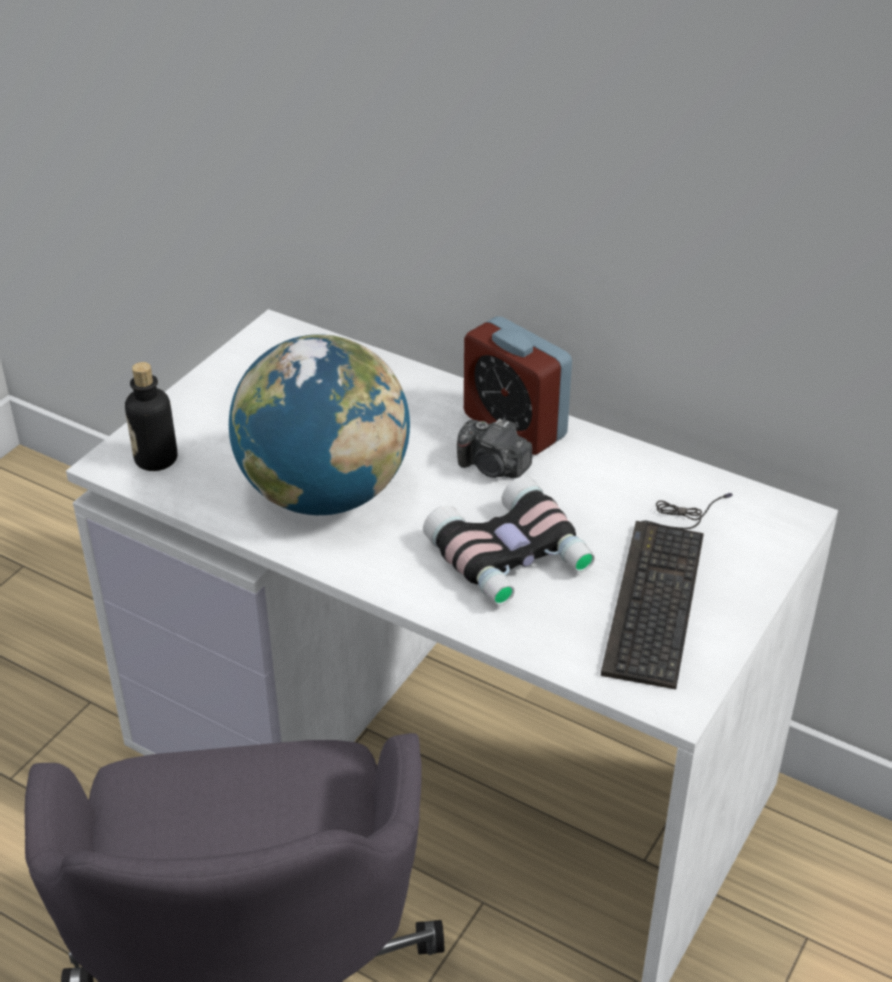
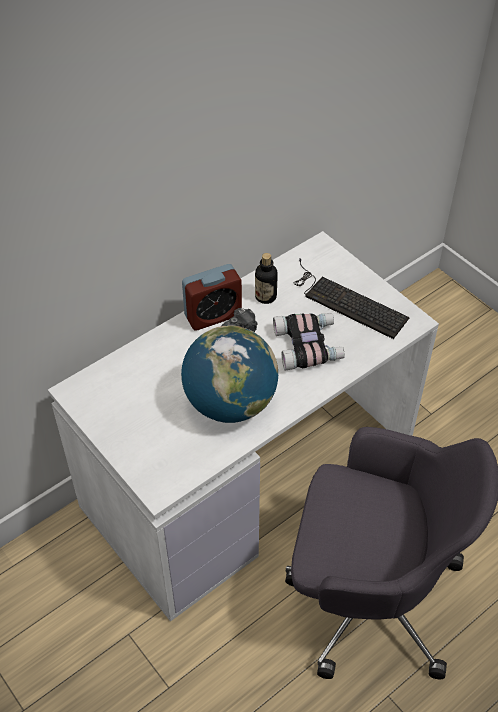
camera: 70 degrees left, 10 degrees up
(156, 459) = (165, 470): bottle -> bottle (265, 296)

